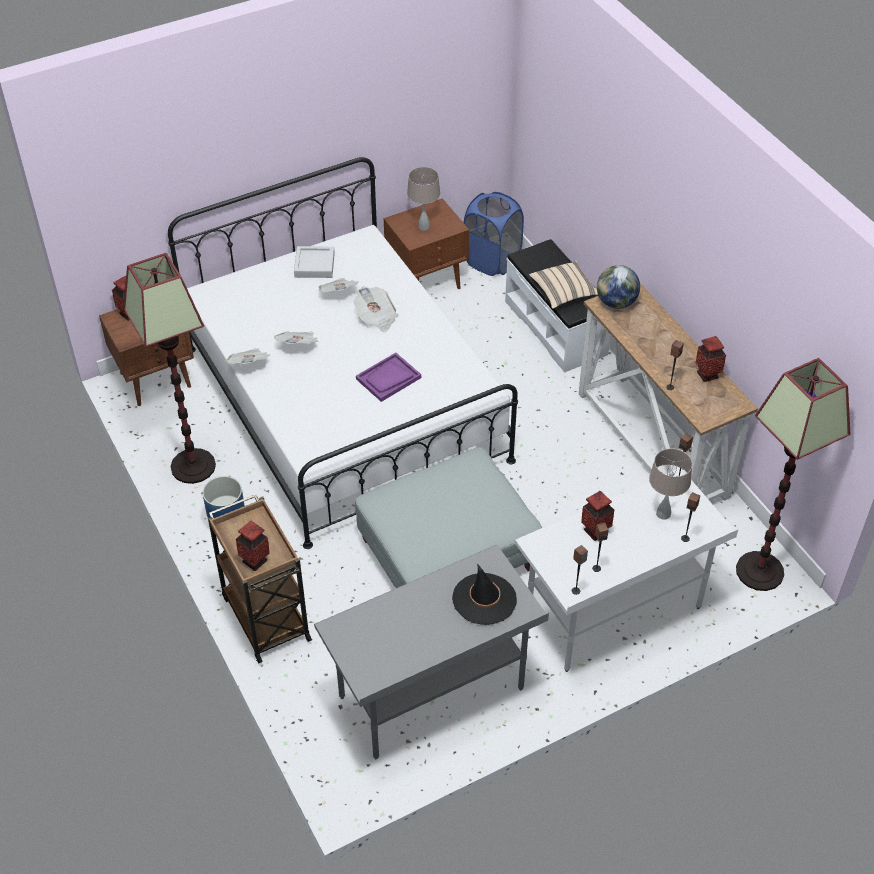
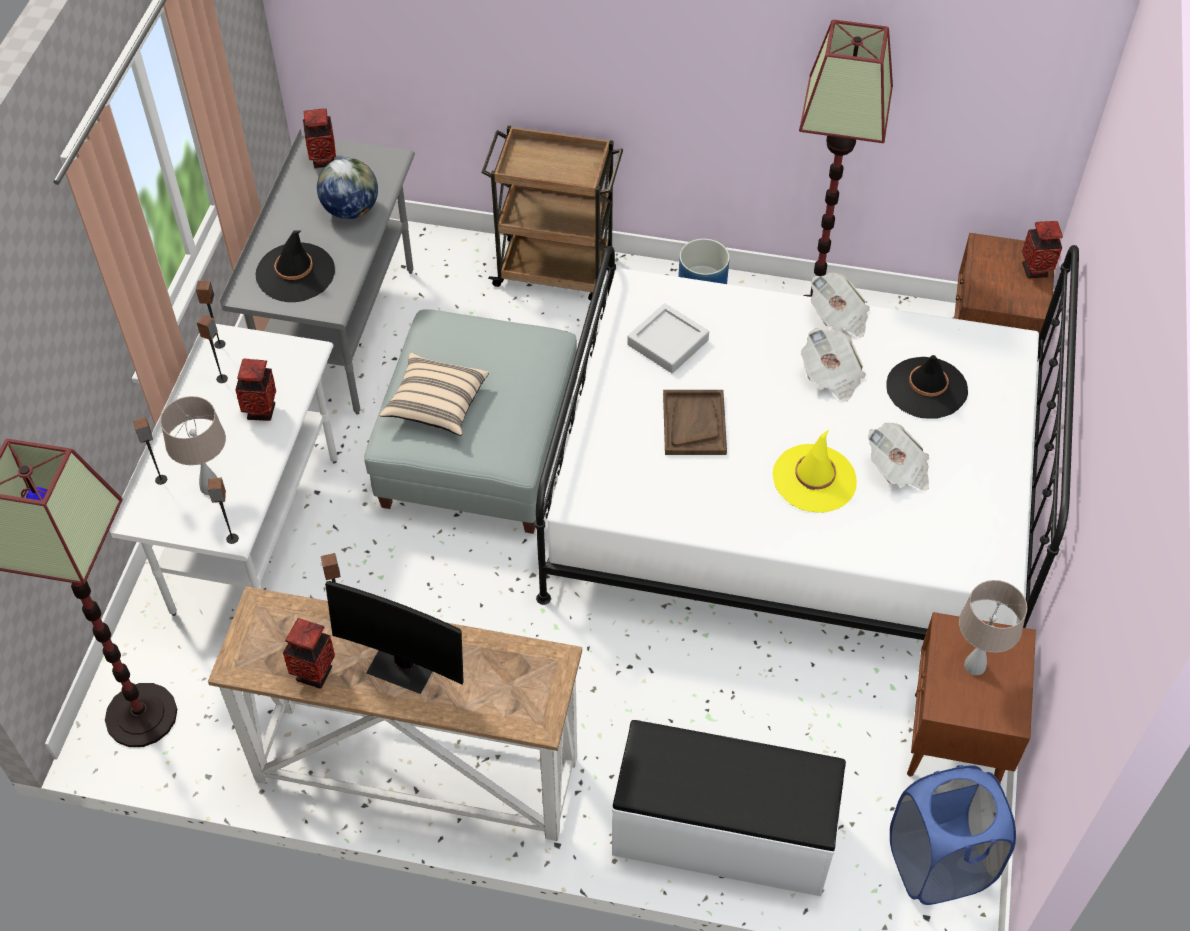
camera: 130 degrees right, 5 degrees up
(255, 561) = (530, 154): vase -> vase (323, 160)
(270, 308) = (926, 388): none -> black hat
(314, 265) = (979, 478): grey tray -> grey tray (667, 342)
(376, 318) = (814, 479): newspaper -> yellow hat
(388, 378) = (694, 424): purple tray -> brown tray
(564, 292) = (699, 764): beige pillow -> beige pillow (436, 404)
(616, 303) = (540, 681): globe -> globe (351, 210)
(665, 349) = (404, 665): none -> monitor

